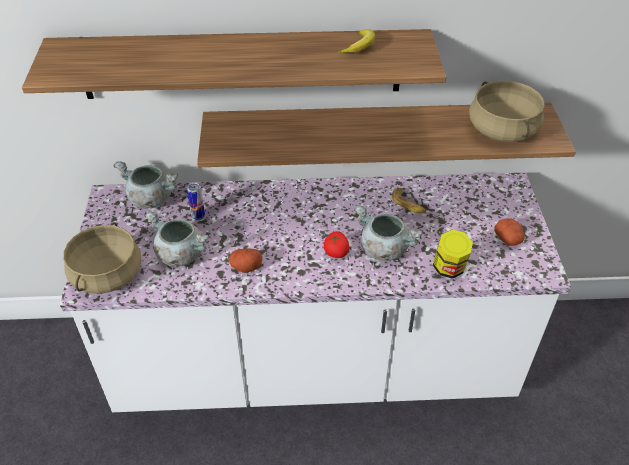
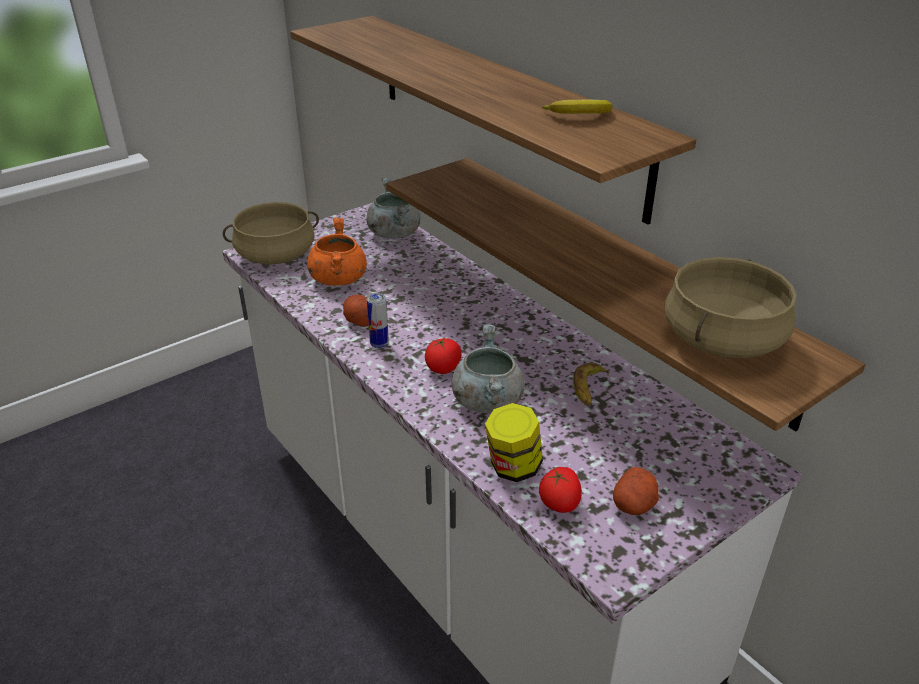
camera: 55 degrees right, 10 degrees down
(180, 254) = (338, 278): grey cooking pot -> orange cooking pot
(198, 216) = (400, 265): can -> can (379, 344)
(488, 265) = (559, 503): none -> tomato

